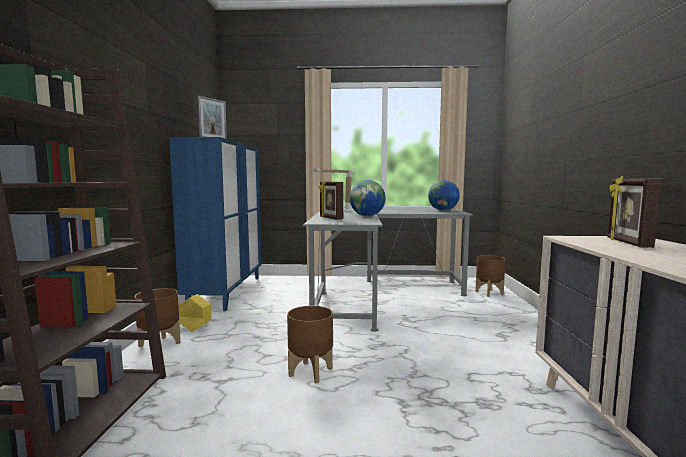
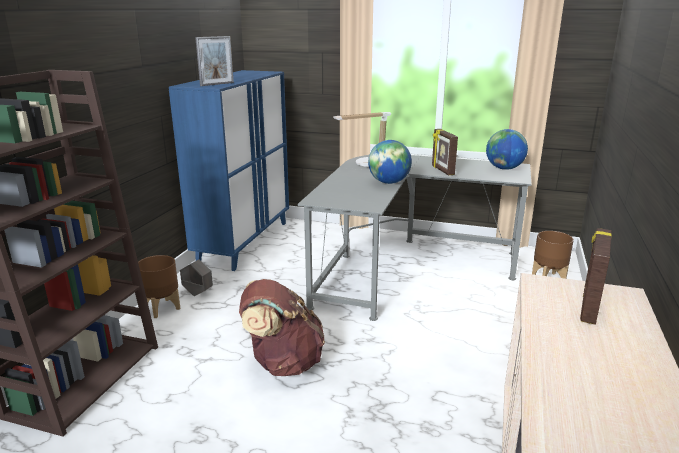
camera: 15 degrees right, 15 degrees up
(195, 329) = (198, 293): yellow planter -> grey planter
(310, 372) = (283, 363): brown planter -> brown backpack
(330, 218) = (340, 187): picture frame -> picture frame (442, 170)

